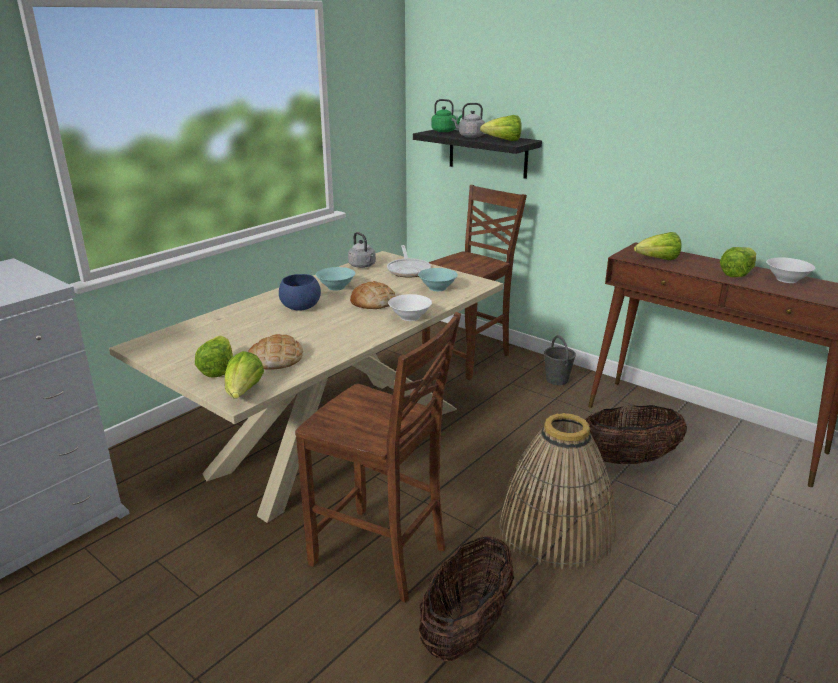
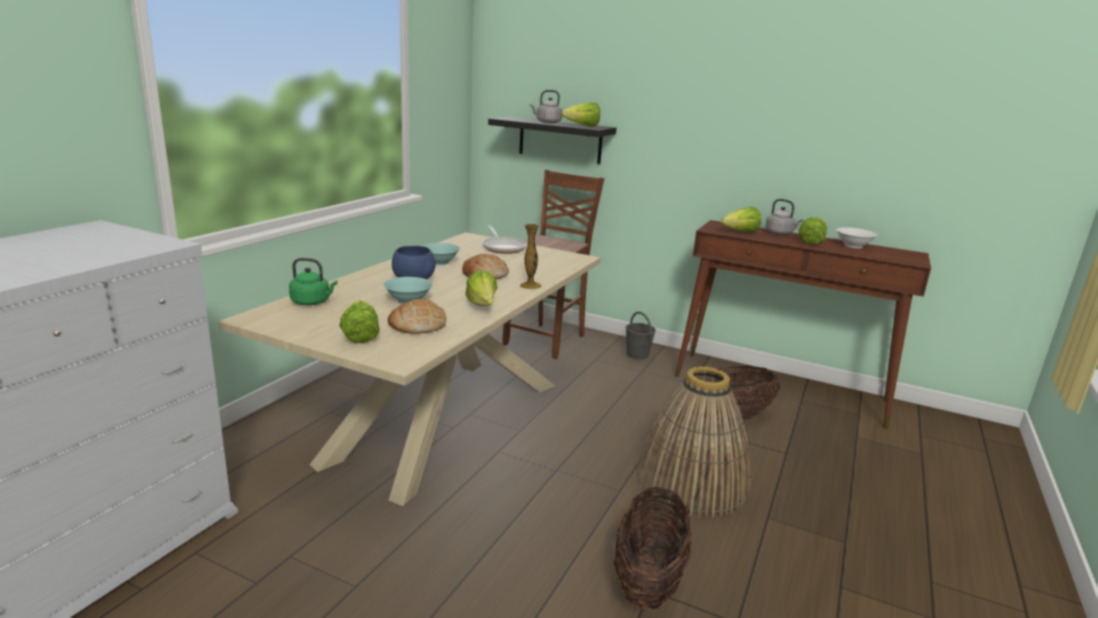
camera: 15 degrees left, 5 degrees down
(244, 393) = (403, 355): lettuce -> lettuce (482, 306)
(363, 266) = (454, 244): grey kettle -> grey kettle (780, 233)
(381, 557) = (537, 525): brown chair -> none
(409, 317) = (530, 285): white bowl -> vase
(438, 288) = (542, 262): turquoise bowl -> turquoise bowl (409, 301)
(445, 131) = (518, 118): green kettle -> green kettle (312, 302)

